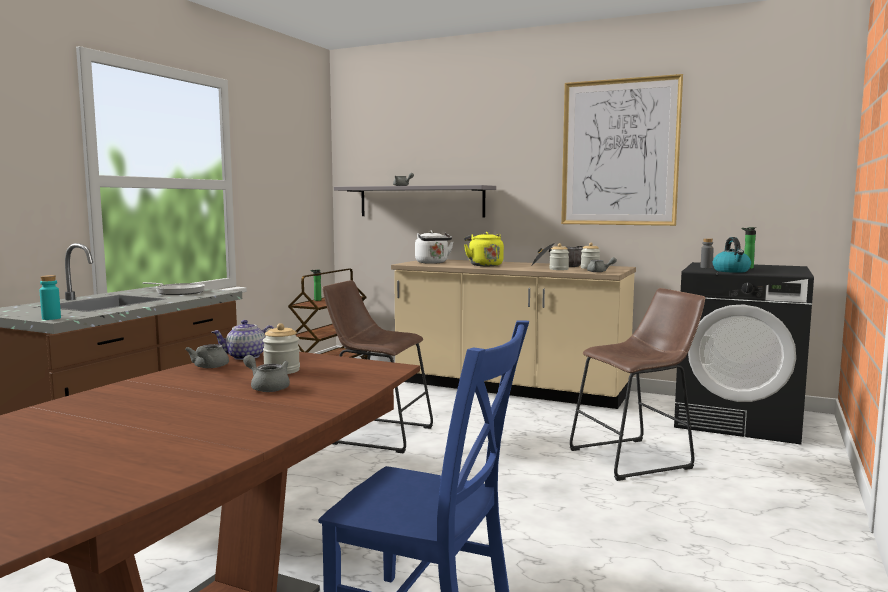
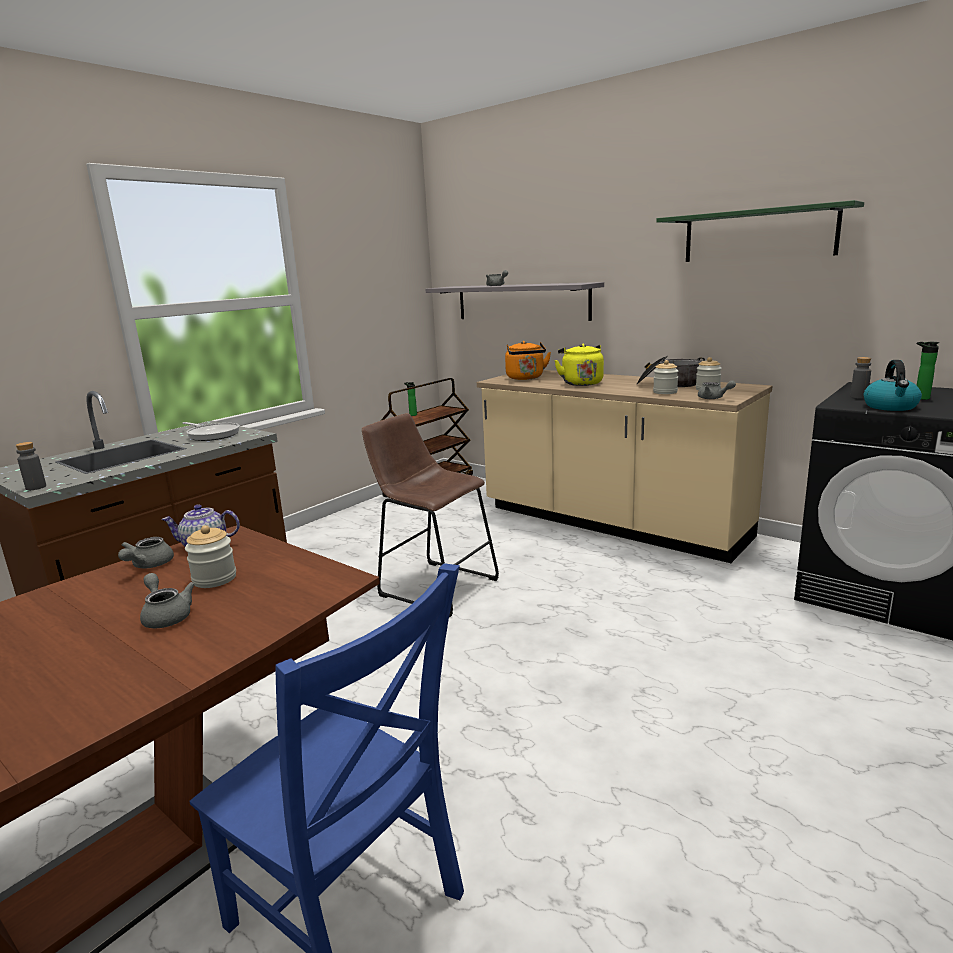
camera: 15 degrees right, 10 degrees up
(51, 318) = (36, 487): turquoise bottle -> grey bottle
(432, 263) = (526, 378): white kettle -> orange kettle
(619, 153) = (758, 235): picture -> green shelf
(636, 458) = (724, 649): brown stool -> none

